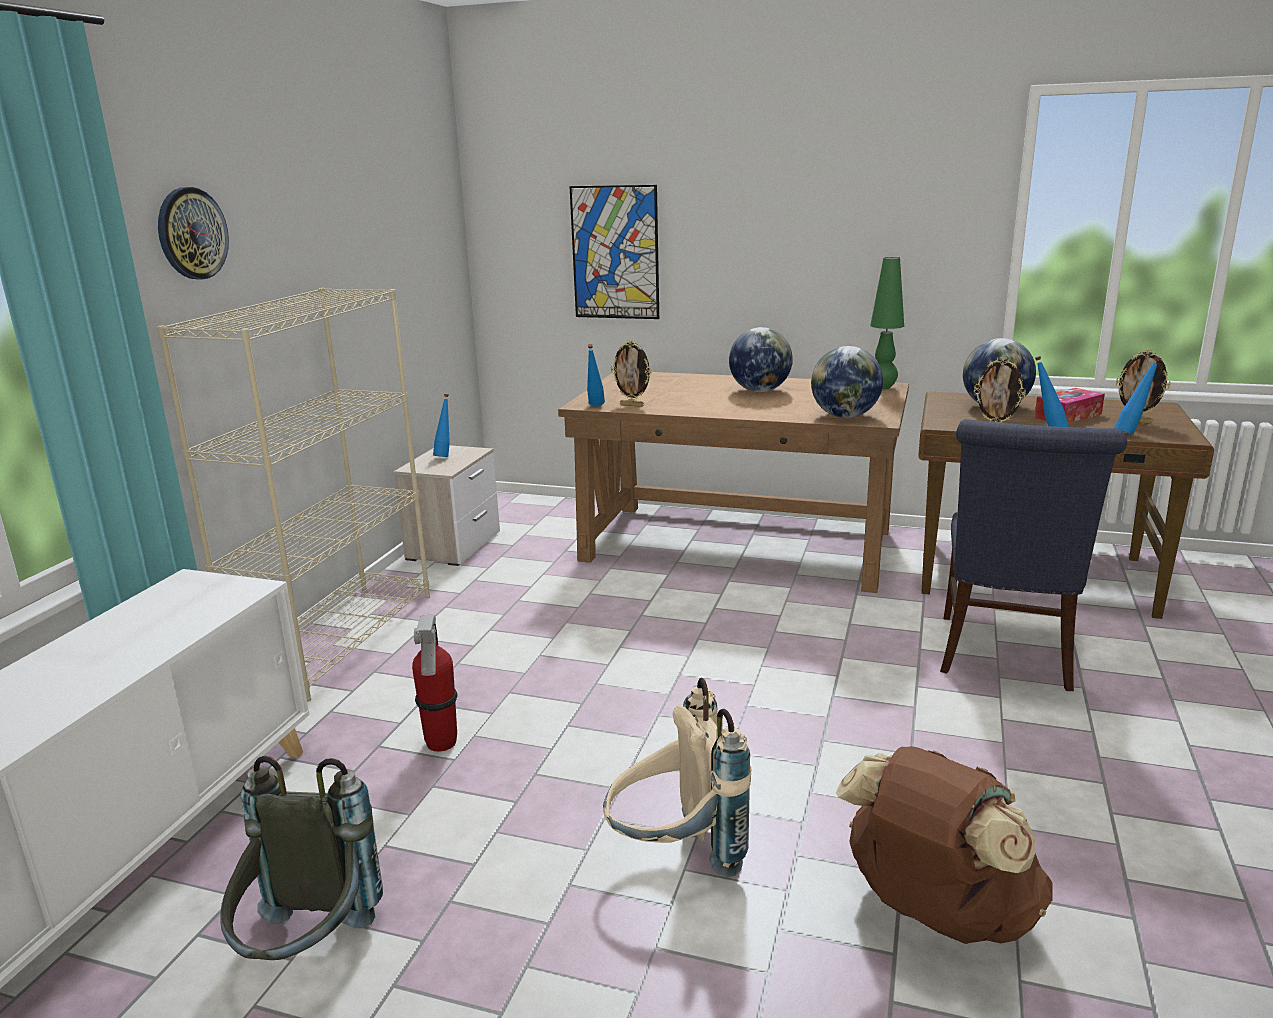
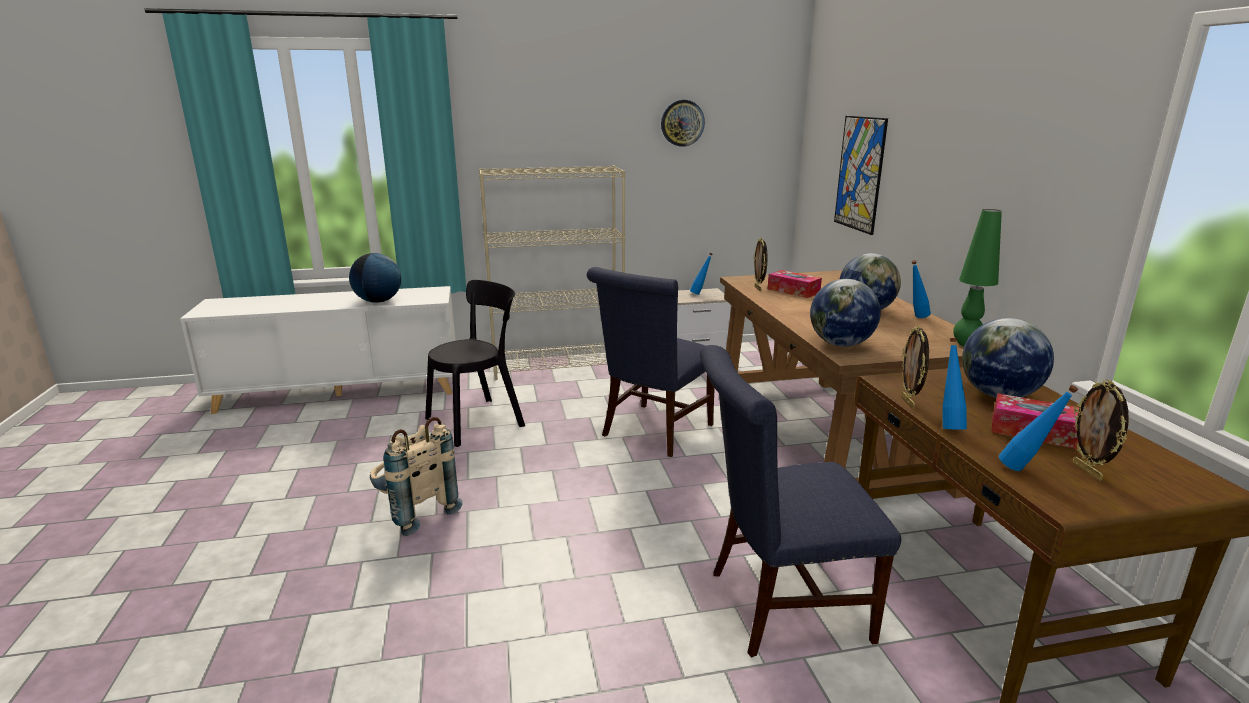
camera: 60 degrees right, 0 degrees up
(157, 639) = (378, 301): none -> globe
(192, 233) = (516, 124): wall clock -> wall clock (682, 123)
(308, 952) = (315, 444): grey backpack -> none
(441, 744) = (479, 420): fire extinguisher -> black chair
(595, 407) = (738, 282): blue bottle -> blue bottle (915, 317)
(630, 625) = (653, 432): none -> blue chair
(661, 397) = (793, 291): none -> tissue box
(936, 913) = (393, 619): brown backpack -> none

